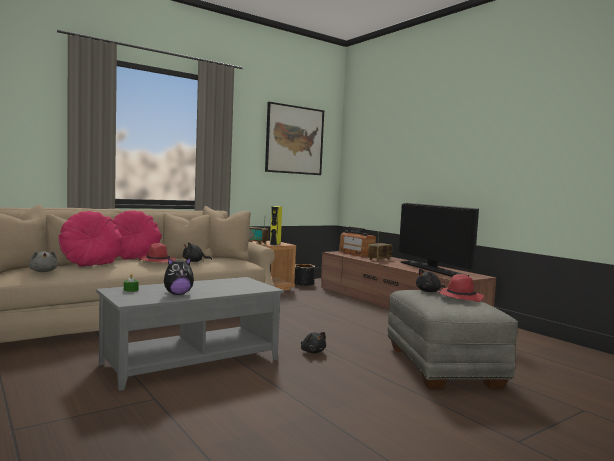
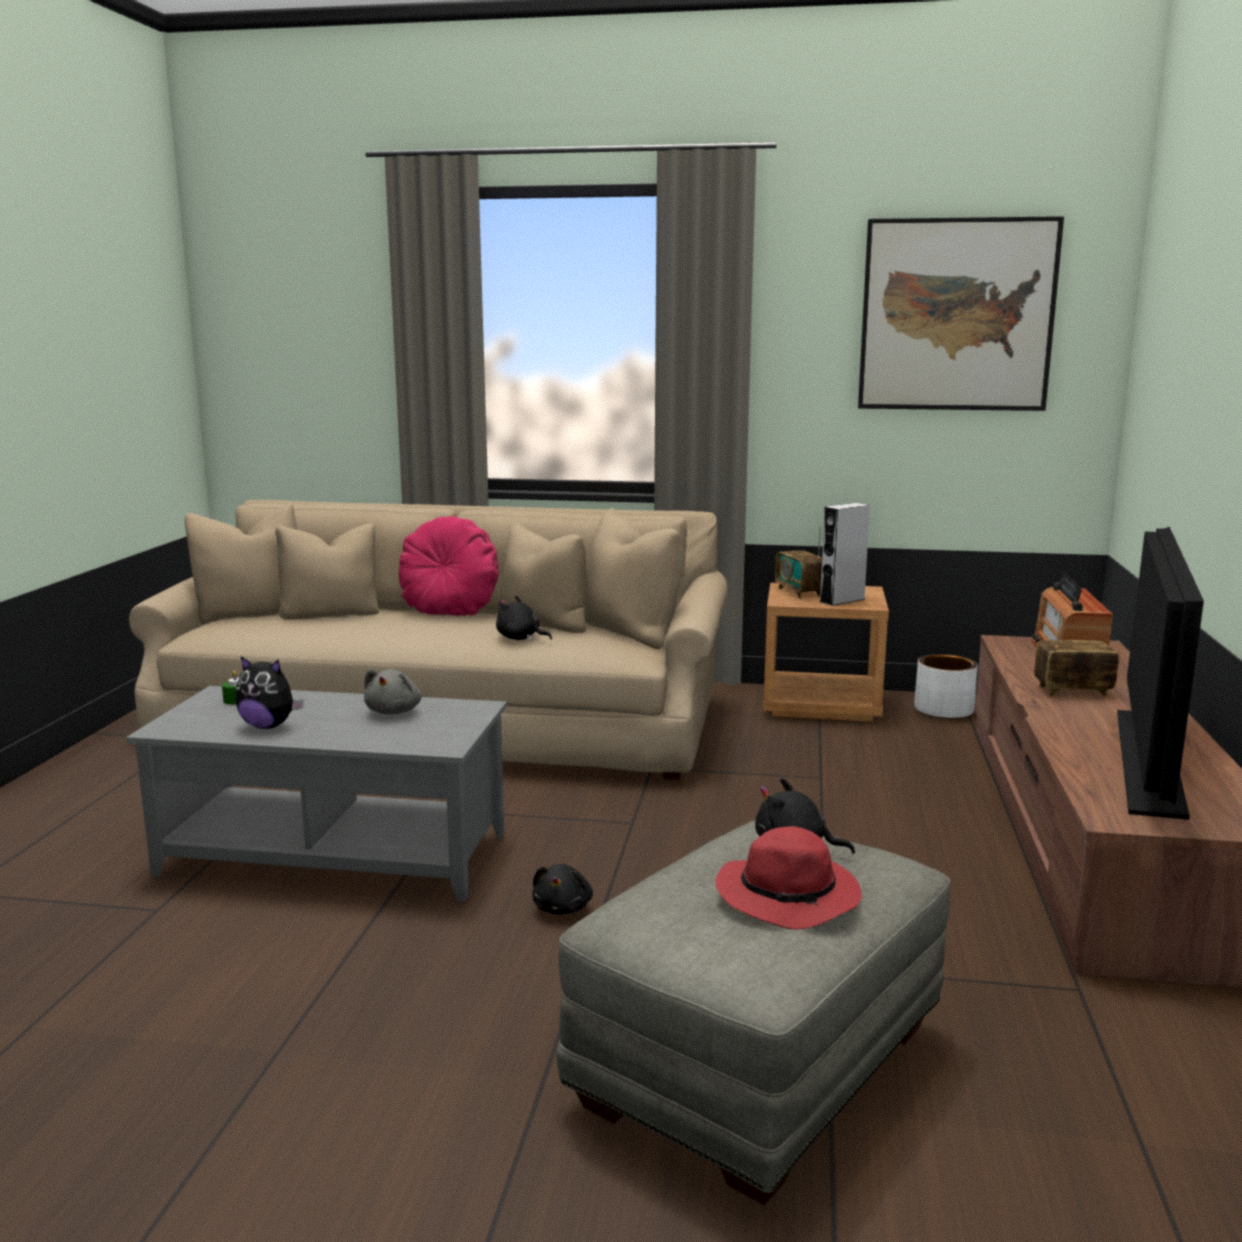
camera: 45 degrees right, 10 degrees up
(43, 271) = (241, 631): grey plush toy -> grey plush toy (394, 711)
(91, 265) = (335, 624): pink pillow -> none
(157, 262) = (451, 630): red hat -> none
(275, 244) = (842, 600): yellow speaker -> grey speaker
(303, 284) = (944, 711): black planter -> white planter

